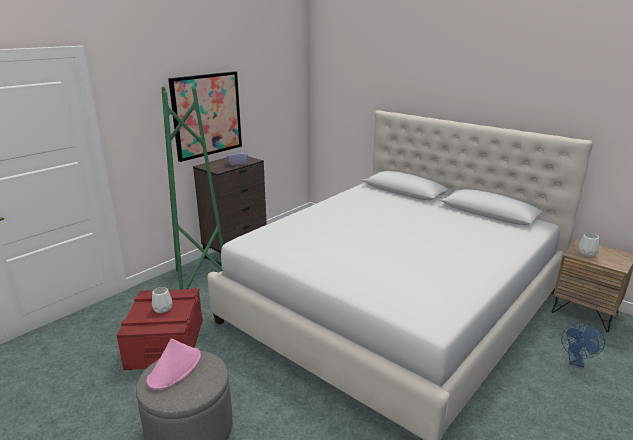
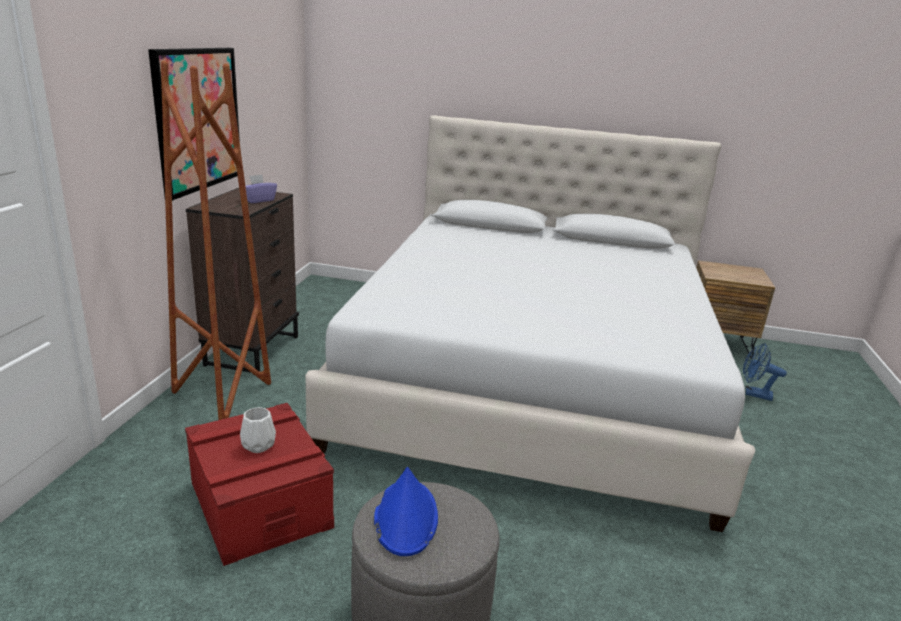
camera: 30 degrees left, 0 degrees up
(175, 368) = (405, 517): pink hat -> blue hat
(196, 281) = (222, 401): green clothes rack -> brown clothes rack
(576, 362) = (753, 394): blue fan -> blue fan turned 120 degrees clockwise
(586, 253) = (723, 273): white vase -> none

